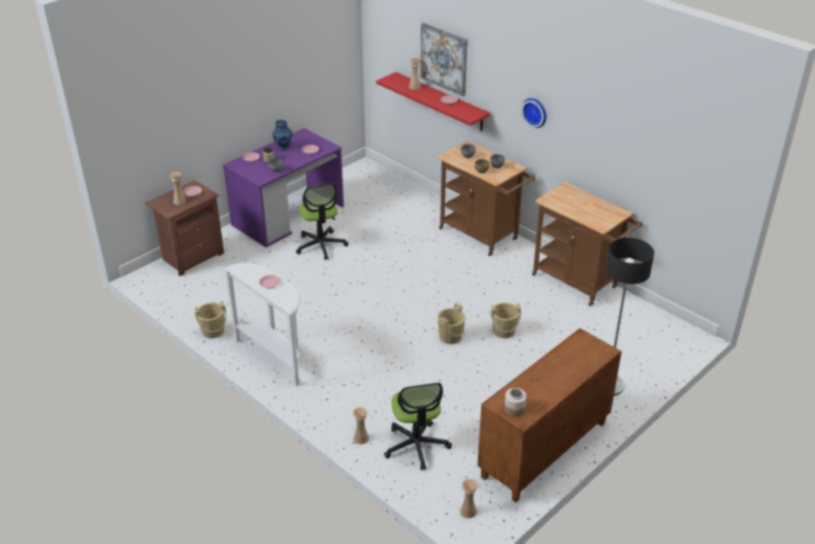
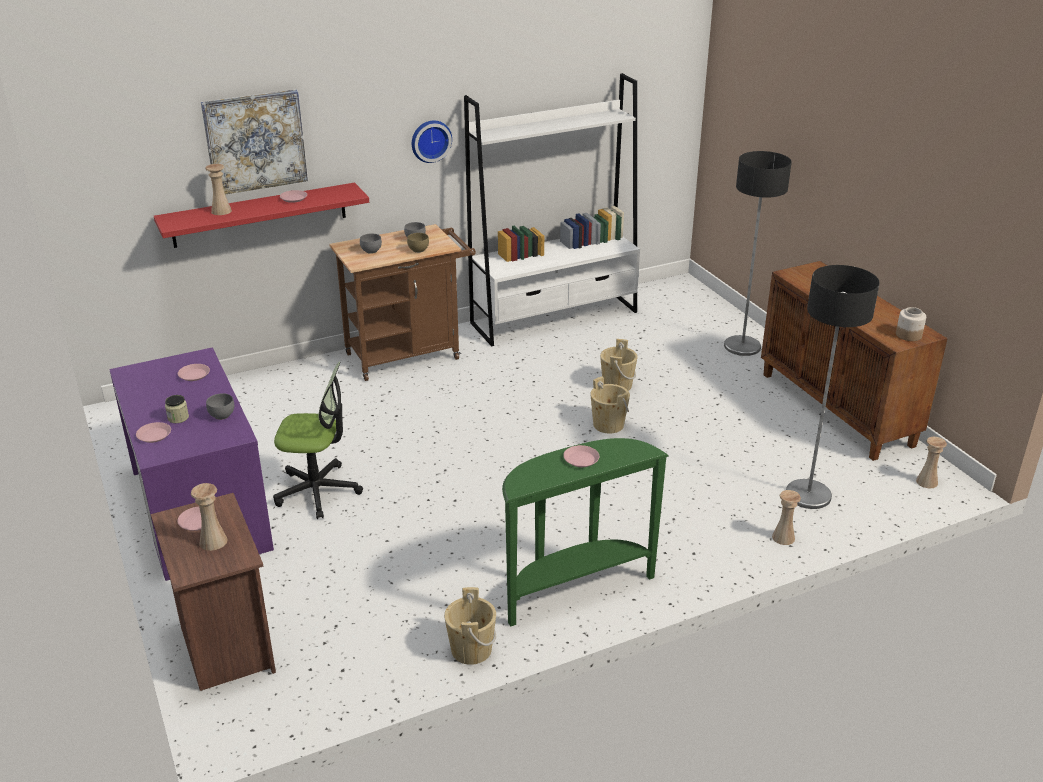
camera: 70 degrees left, 5 degrees down
(274, 356) = (574, 588): white console table -> green console table
(283, 147) = (153, 398): blue vase -> none
(416, 445) = (808, 495): office chair -> floor lamp
(579, 283) = (555, 317): brown cart -> white bookcase

